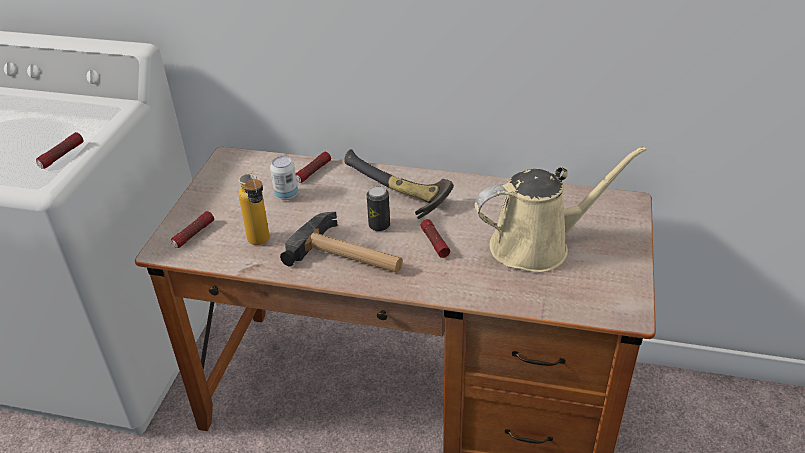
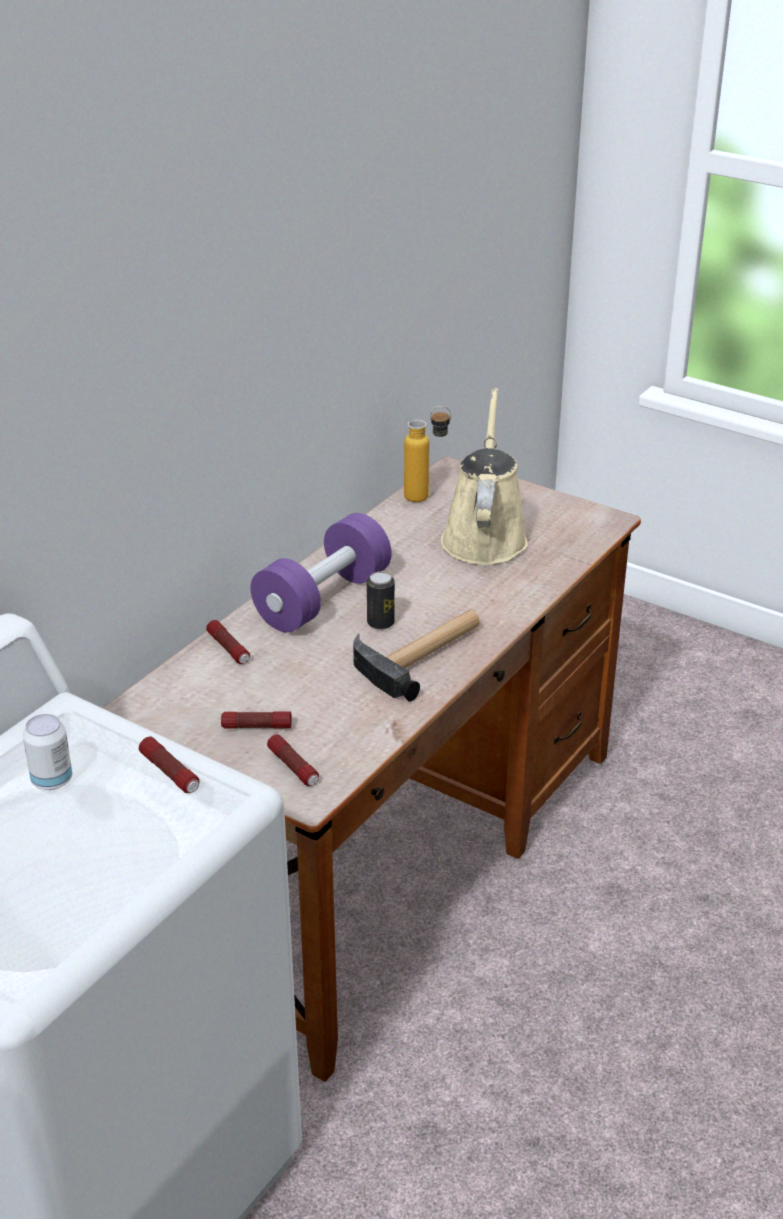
camera: 70 degrees left, 5 degrees down
(261, 244) = (355, 714): bottle -> bottle (426, 496)
(286, 195) = (264, 678): can -> can (52, 780)
(394, 192) = (323, 599): hammer -> purple dumbbell
(434, 242) = (437, 594): flashlight -> flashlight (256, 727)

